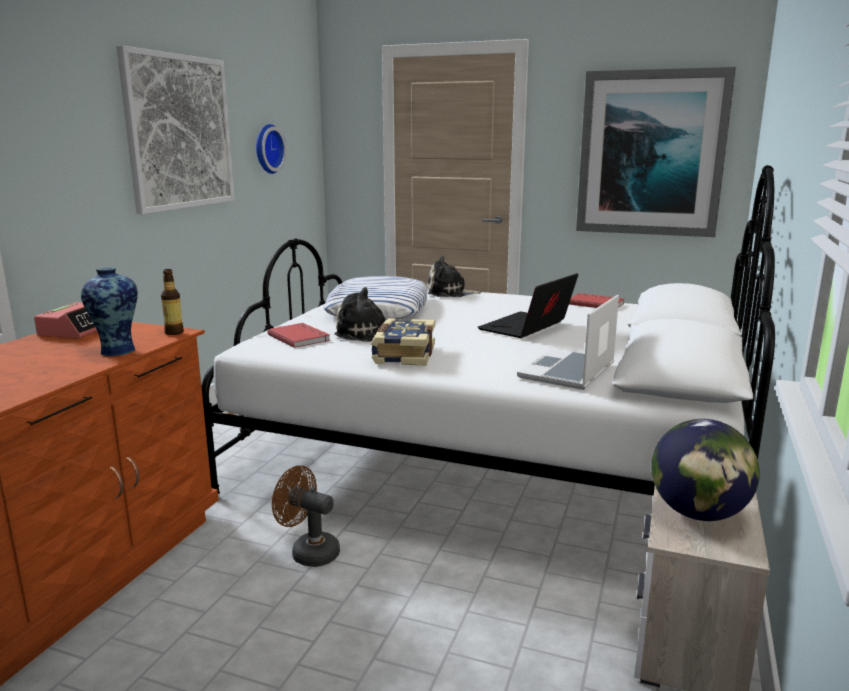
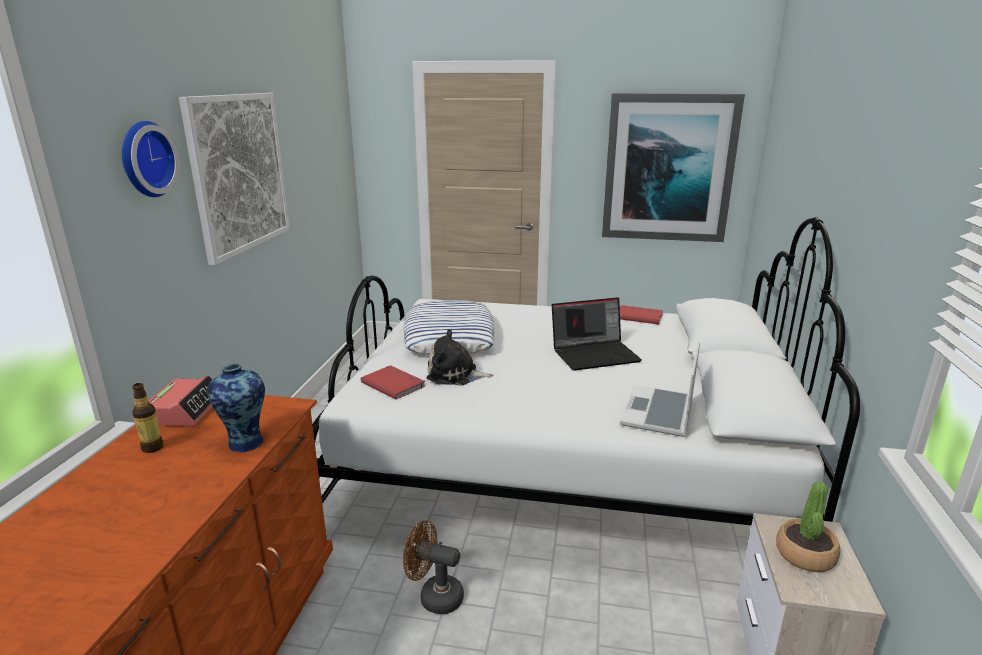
camera: 10 degrees left, 5 degrees up
(174, 332) = (289, 407): bottle -> bottle (152, 448)
(267, 149) = (311, 171): wall clock -> wall clock (144, 159)
(403, 355) = (502, 401): book -> none
(449, 293) = (504, 309): plush toy -> none
(527, 328) = (595, 354): laptop -> laptop turned 135 degrees counterclockwise
(698, 514) = (805, 555): globe -> potted plant

